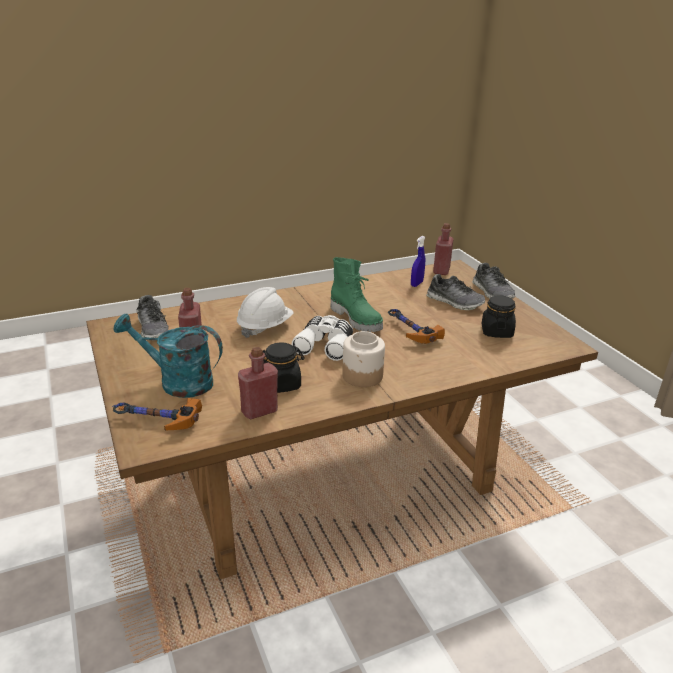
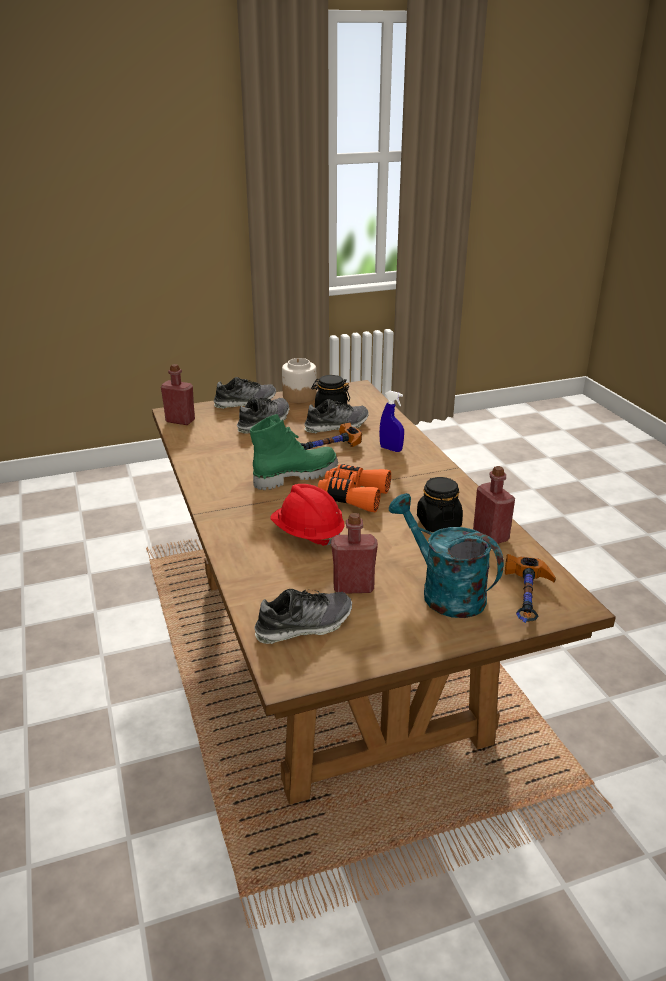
camera: 85 degrees left, 0 degrees up
(177, 382) = (444, 592): turquoise watering can -> turquoise watering can turned 120 degrees clockwise
(265, 327) = (308, 534): white hard hat -> red hard hat
(325, 344) = (353, 496): white binoculars -> orange binoculars
(363, 376) = (417, 479): jar -> jar (299, 396)
(416, 284) = (212, 437): blue spray bottle -> blue spray bottle (391, 449)
(463, 335) = (336, 426): none -> shoe

